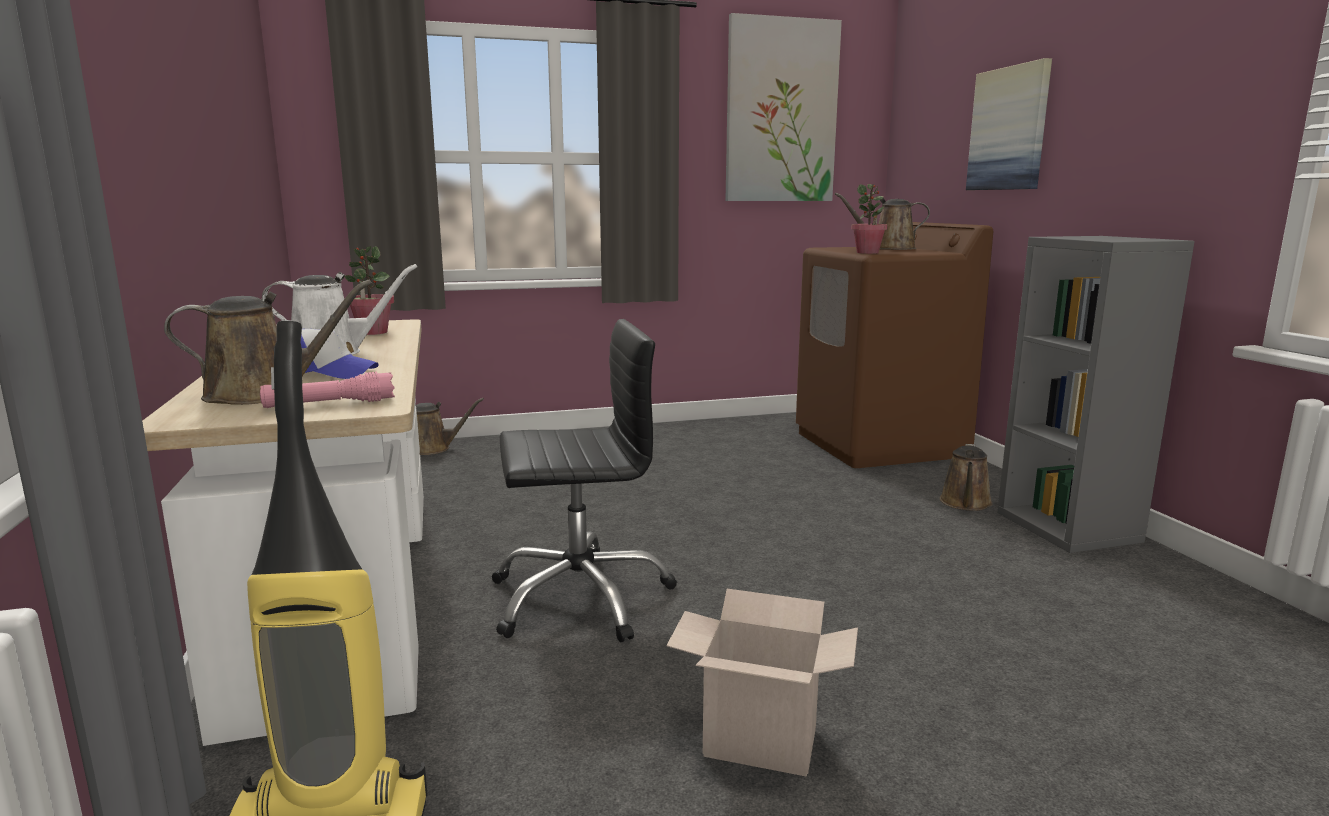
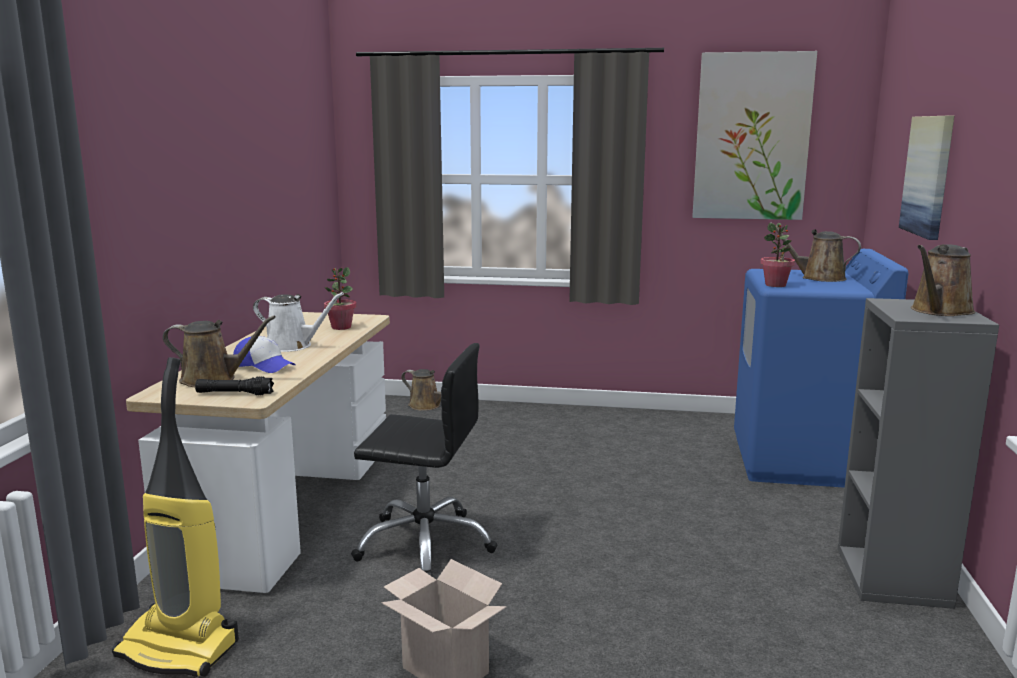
camera: 25 degrees right, 0 degrees up
(330, 404) = (234, 394): pink flashlight -> black flashlight
(879, 444) = (802, 461): brown washing machine -> blue washing machine
(965, 503) = (817, 534): brown watering can -> brown watering can (939, 311)

